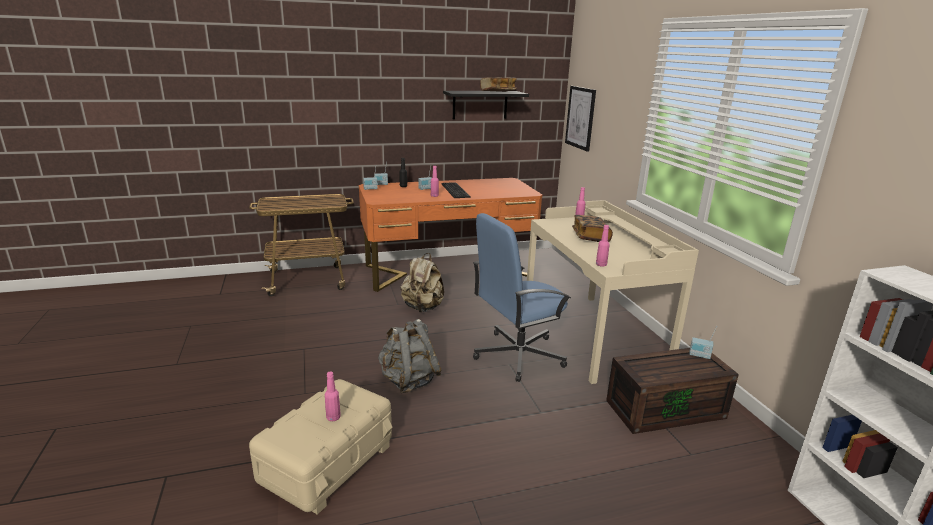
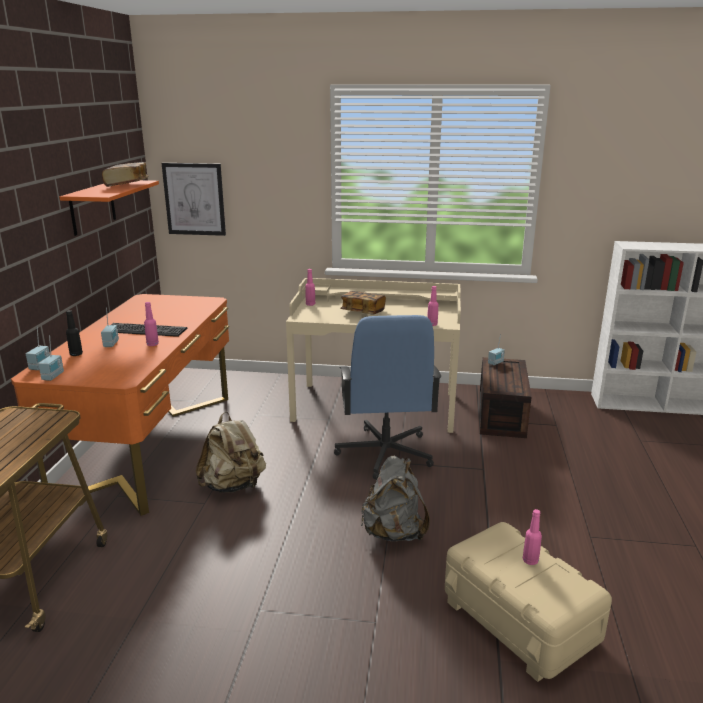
camera: 65 degrees left, 0 degrees up
(480, 104) = (92, 207): black shelf -> orange shelf

